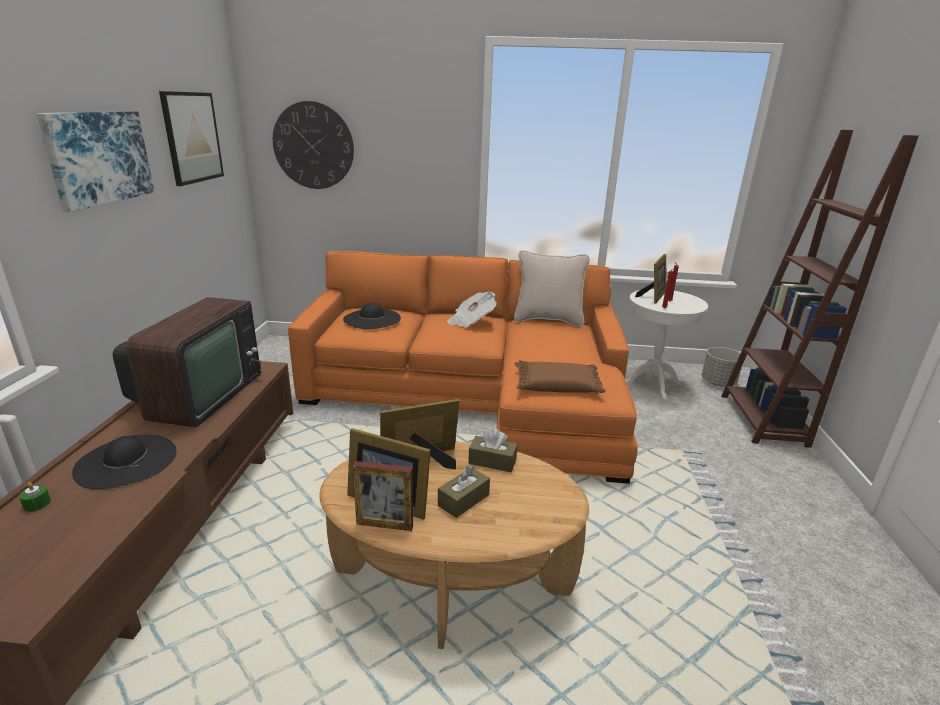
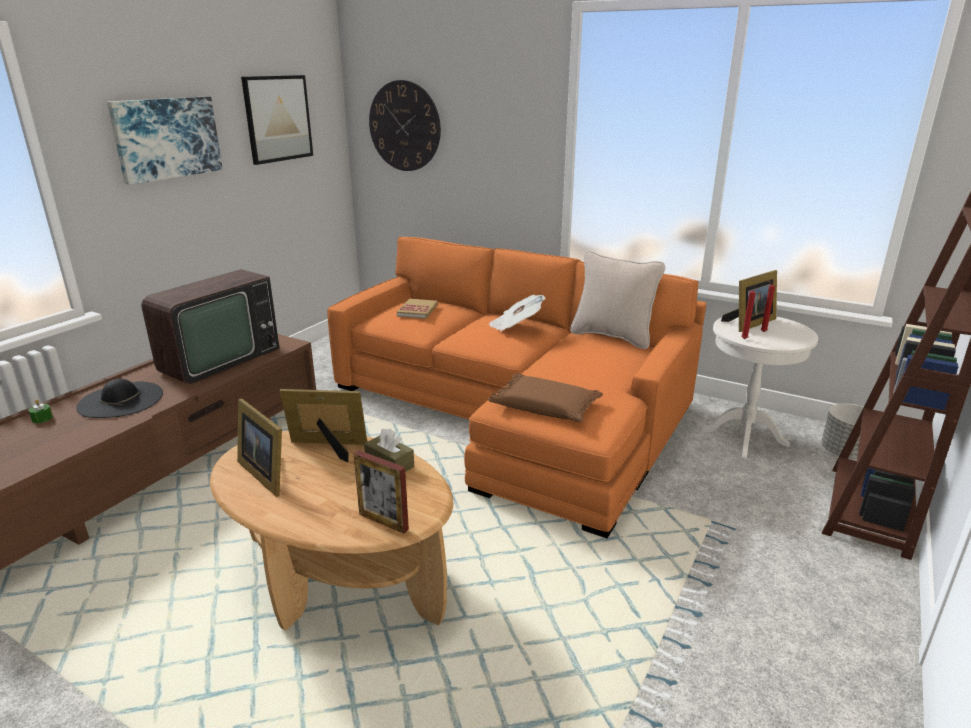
camera: 25 degrees right, 0 degrees up
(372, 319) = (417, 311): black hat -> book
(385, 525) = (242, 493): picture frame -> picture frame (383, 521)
(463, 500) = (327, 490): brown tissue box -> none

